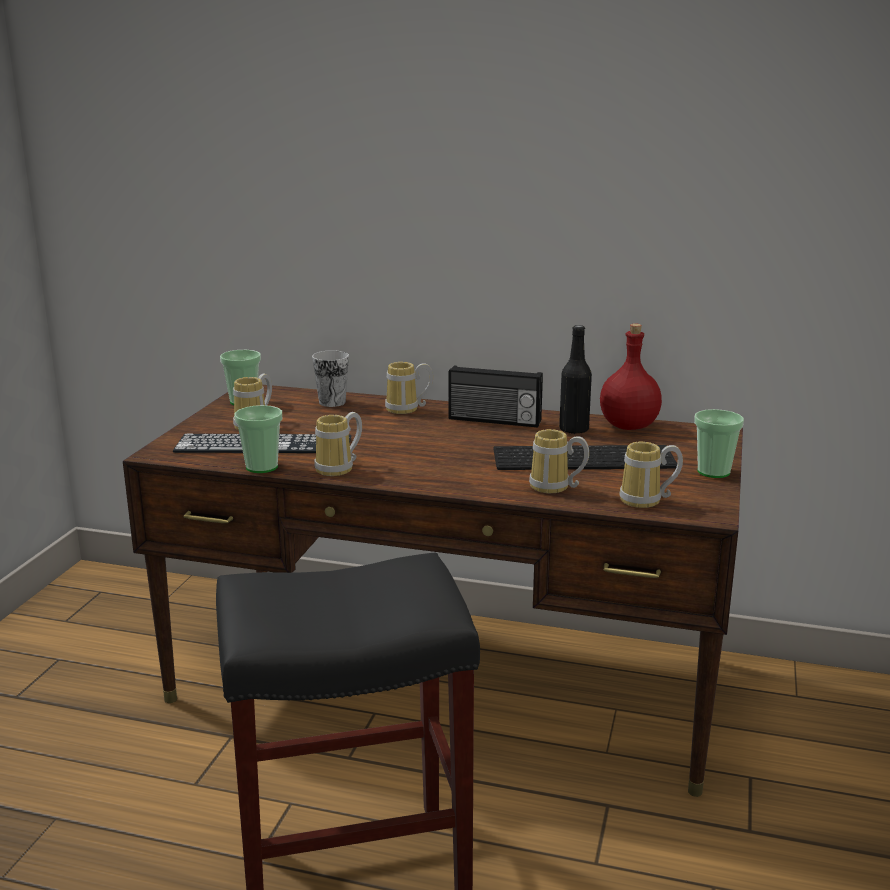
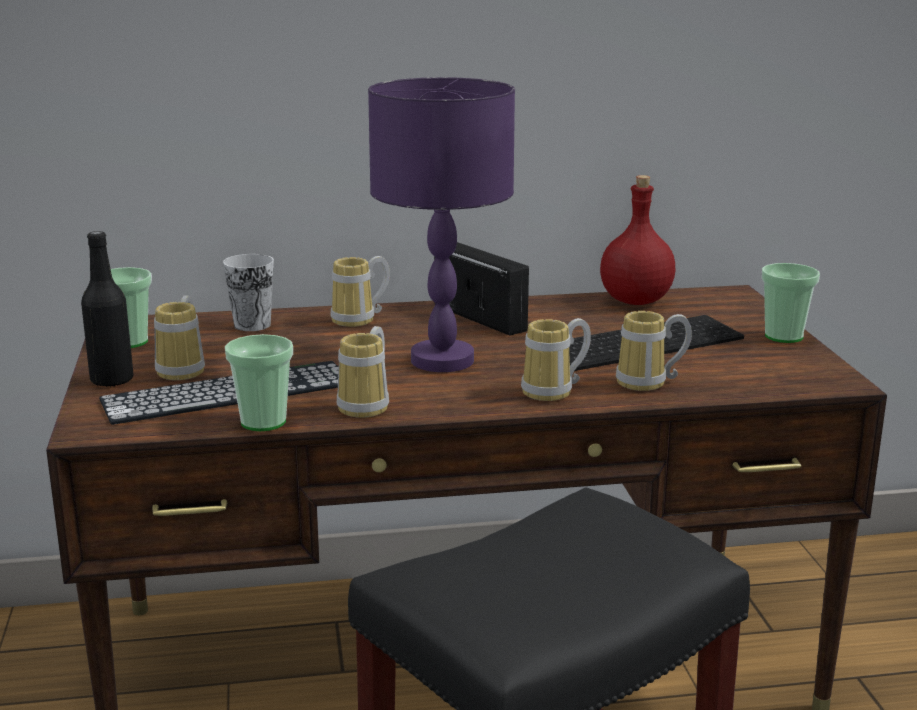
camera: 25 degrees left, 0 degrees up
(426, 447) = (441, 361): none -> purple table lamp
(494, 421) = (481, 317): radio -> radio turned 120 degrees counterclockwise
(573, 429) = (583, 314): black bottle -> black bottle (112, 380)
(646, 501) = (761, 380): mug -> mug (554, 392)

